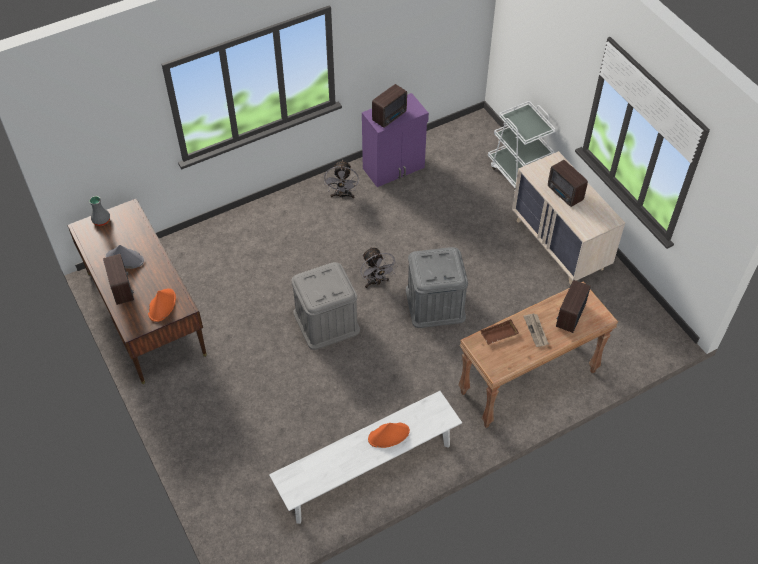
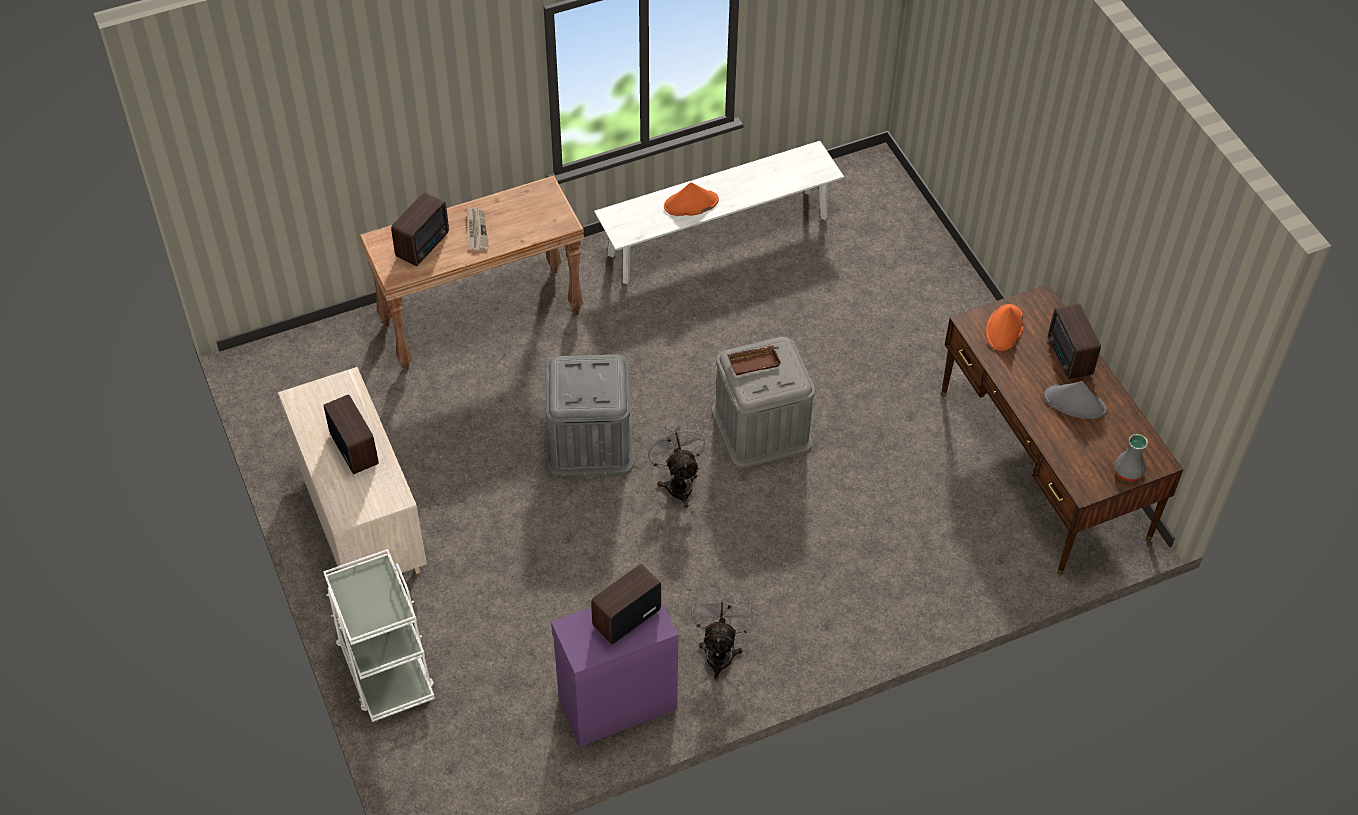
camera: 175 degrees left, 0 degrees up
(499, 335) = (529, 229): brown tray -> brown tray (754, 362)

